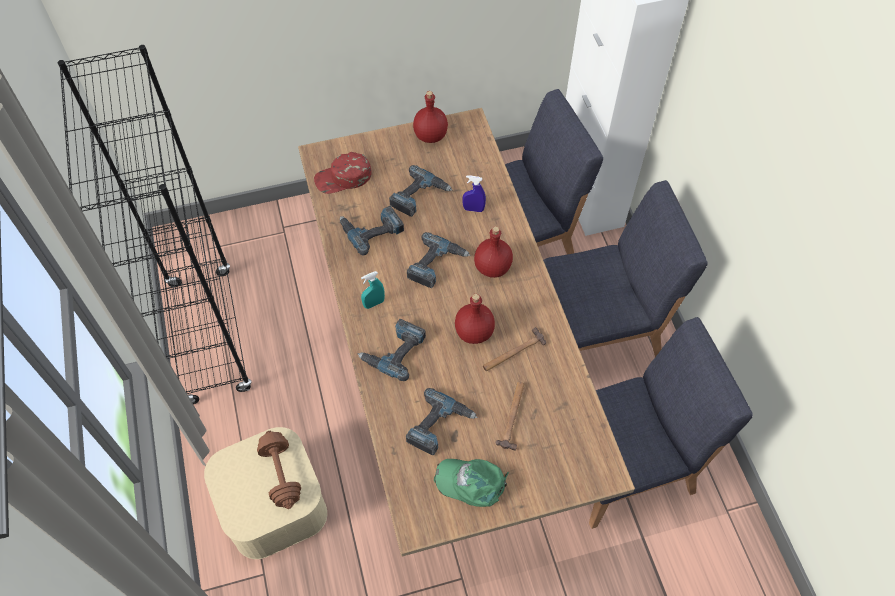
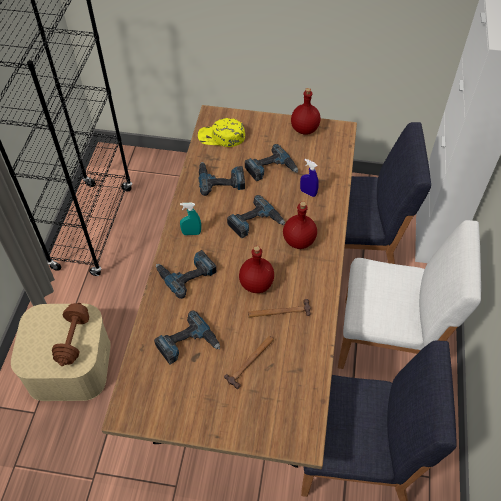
camera: 25 degrees right, 5 degrees down
(343, 178) = (221, 137): red cap -> yellow cap
(471, 482) = (187, 399): green cap -> none
(599, 332) = (389, 340): blue chair -> white chair

